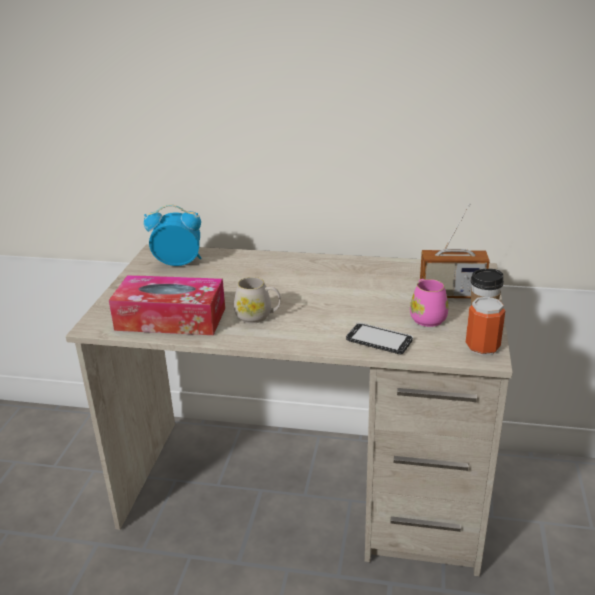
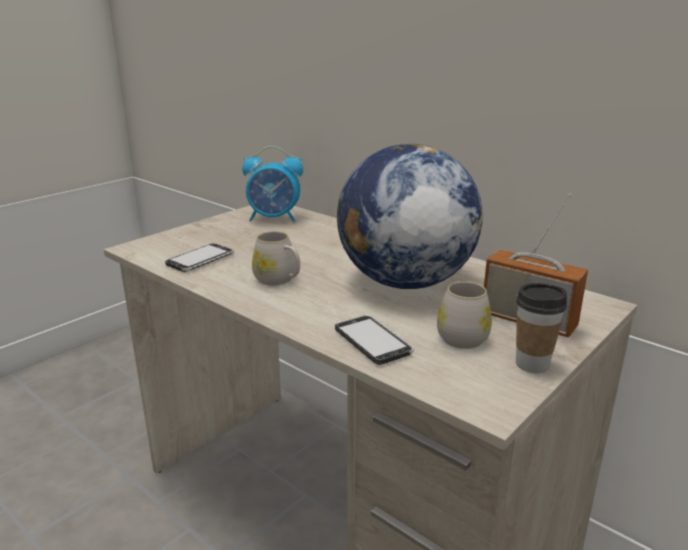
camera: 30 degrees right, 5 degrees down
(171, 319) = (200, 260): tissue box -> phone
(178, 263) = (274, 218): alarm clock -> alarm clock turned 150 degrees clockwise
(347, 290) = (404, 282): none -> globe
(426, 317) = (463, 335): pink mug -> white mug
(482, 347) = (497, 393): can -> none

